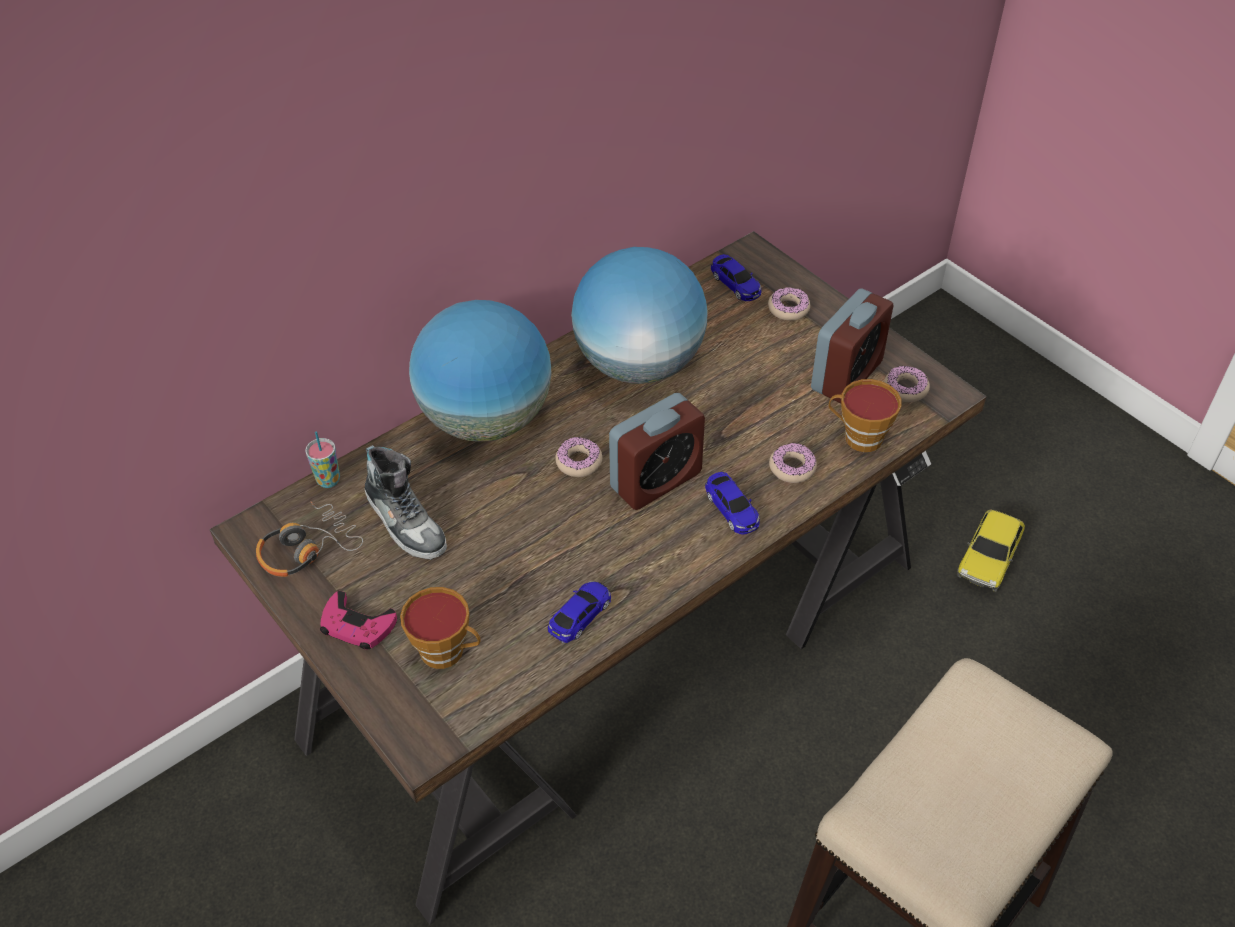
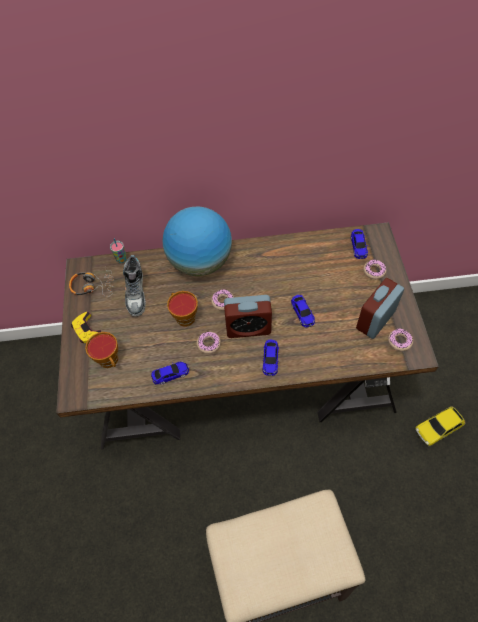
camera: 35 degrees right, 10 degrees up
(357, 625) = (86, 330): pink game controller -> yellow game controller
(639, 364) = (283, 267): globe -> none
(727, 418) = (302, 313): none -> toy car
(792, 468) = (313, 354): donut -> donut (209, 344)
(846, 376) = (375, 320): alarm clock -> alarm clock turned 150 degrees clockwise
(858, 437) = (356, 355): cup -> cup (184, 316)

